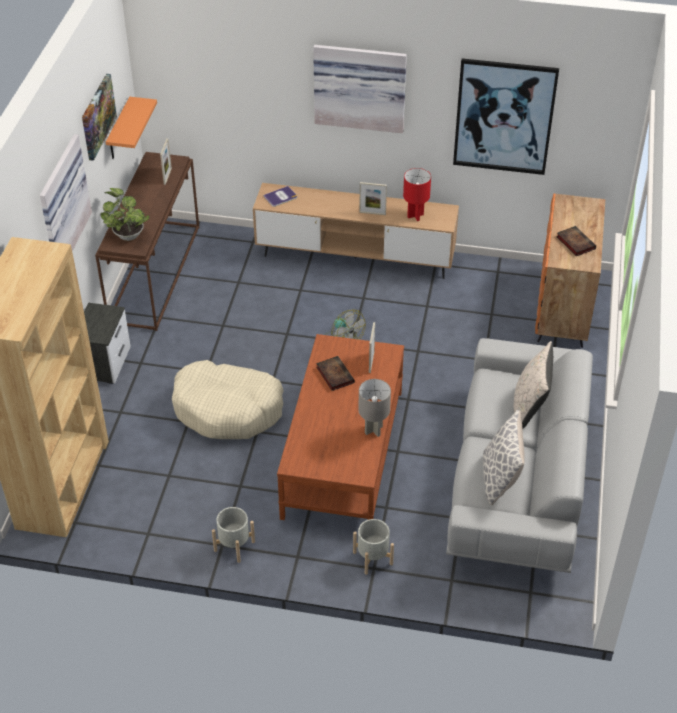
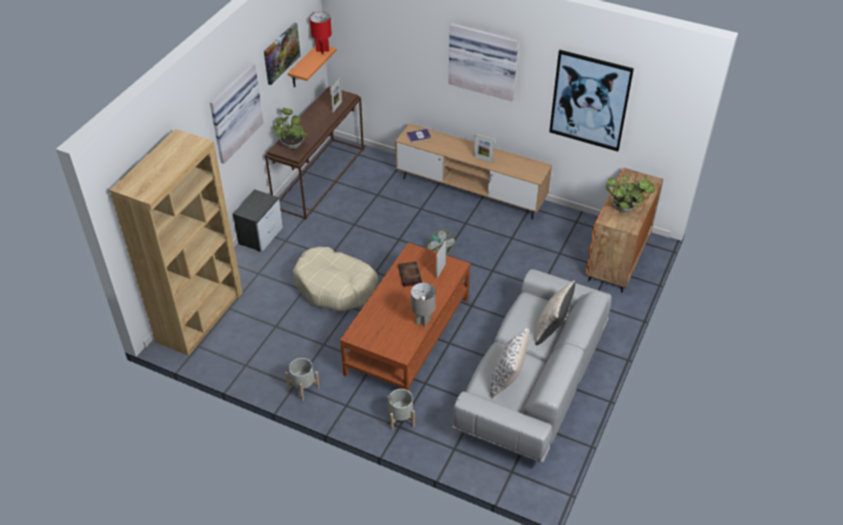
camera: 15 degrees right, 0 degrees up
(415, 215) = (515, 167): red table lamp -> red table lamp (323, 50)
(574, 242) = (625, 208): book -> potted plant

